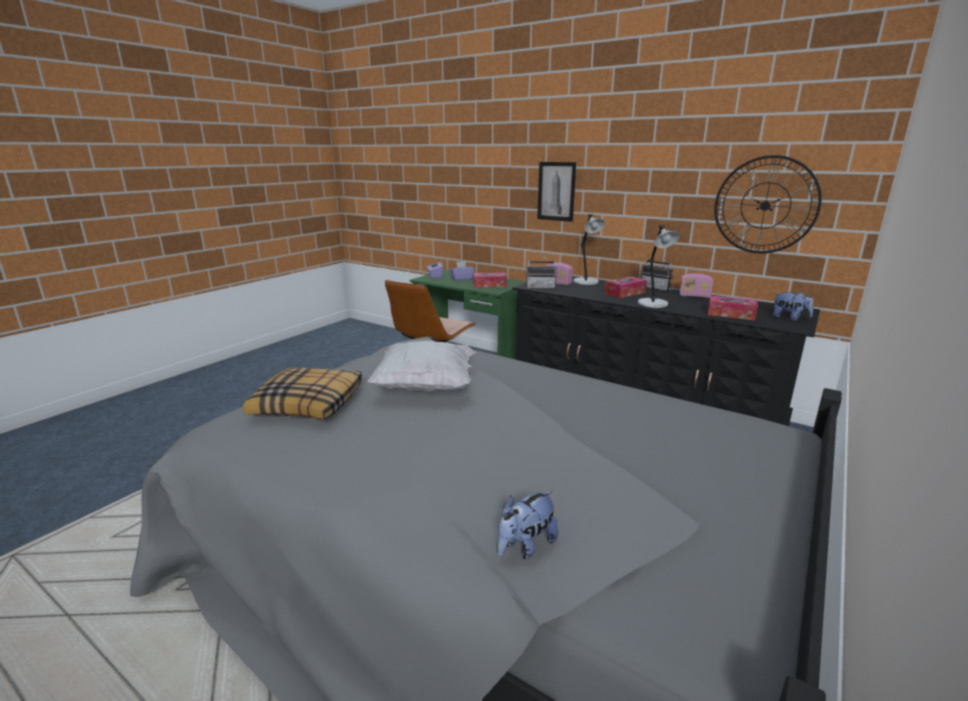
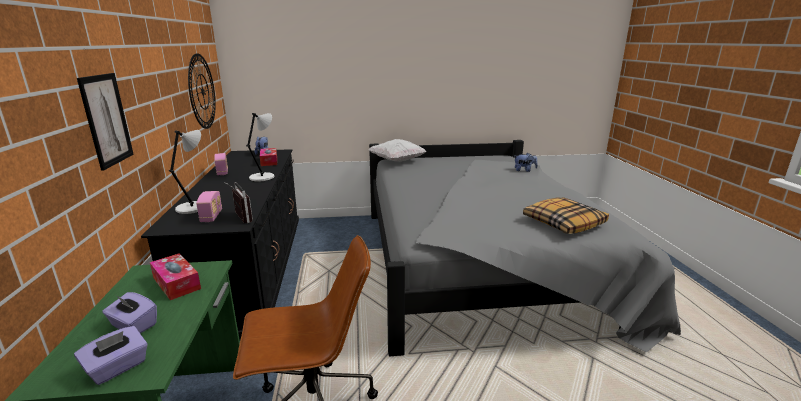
camera: 130 degrees left, 0 degrees up
(425, 387) = (485, 208): white pillow -> white pillow (397, 161)
(625, 293) = (232, 188): tissue box -> none
(657, 288) = (201, 183): radio -> none

